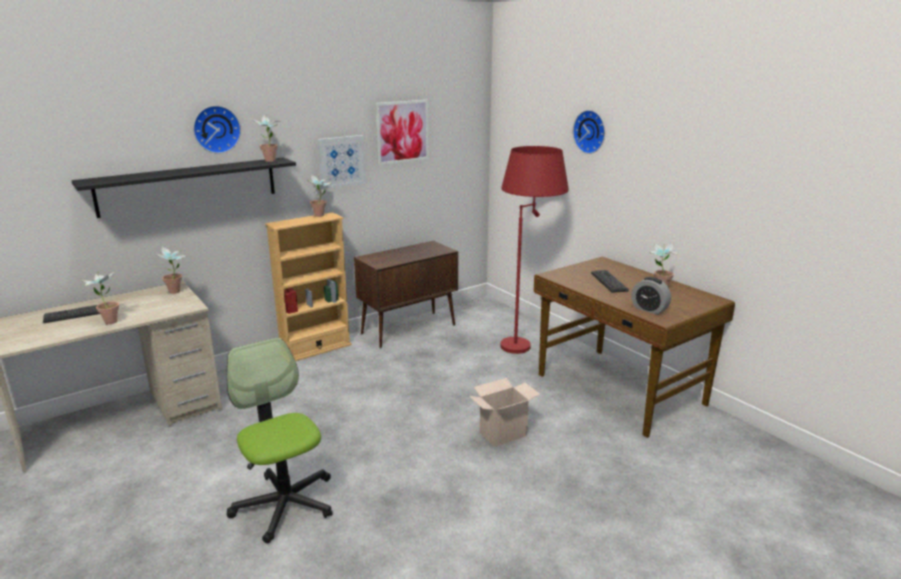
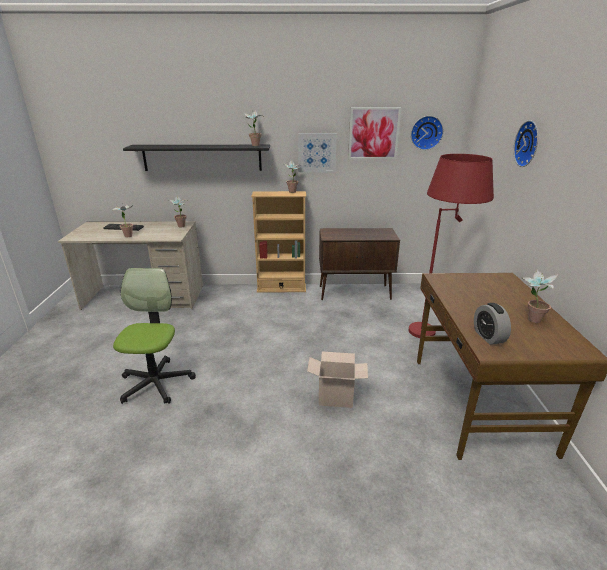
camera: 35 degrees right, 5 degrees up
(216, 129) = (222, 118): wall clock -> wall clock (426, 132)
(609, 282) = (484, 298): keyboard -> none

